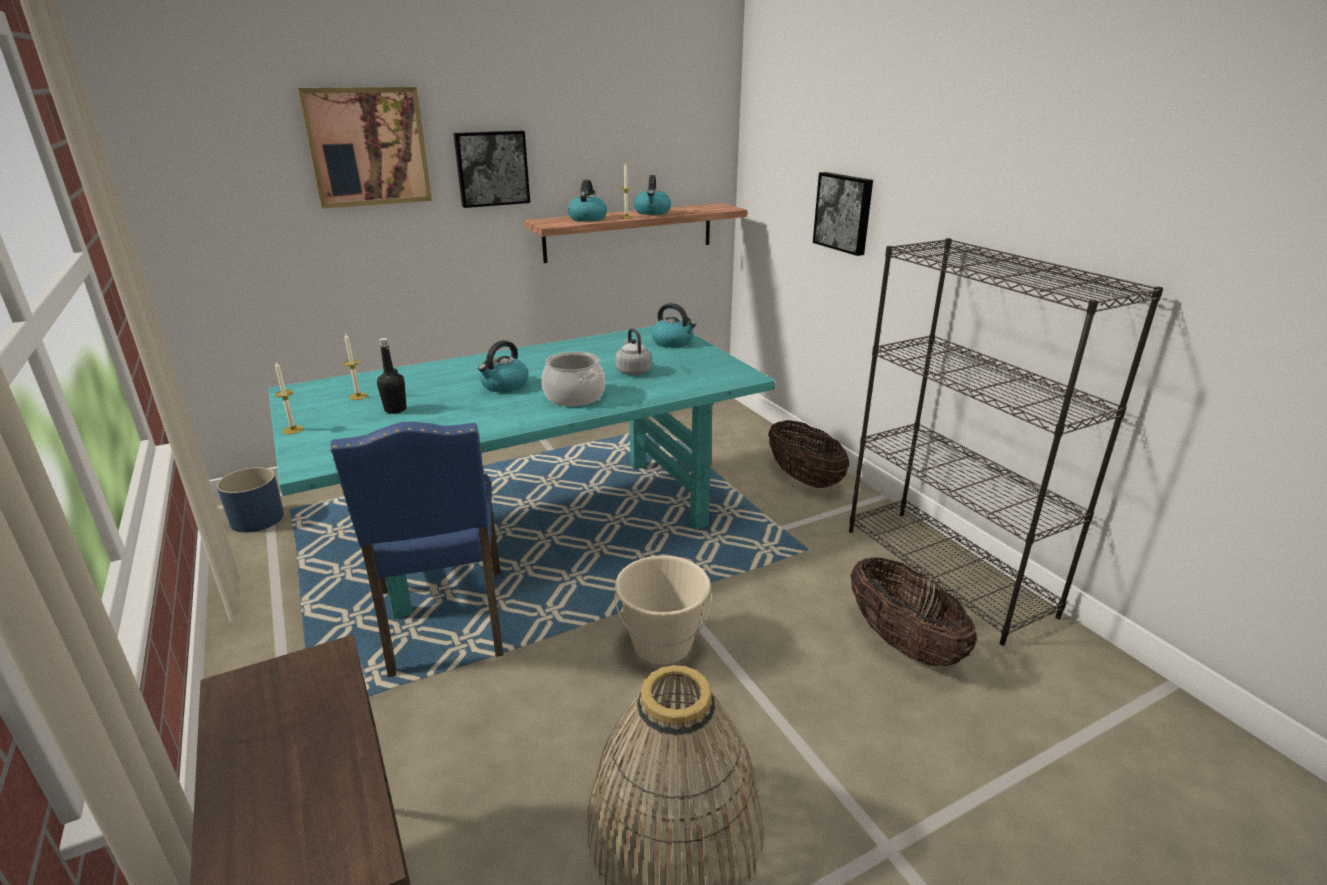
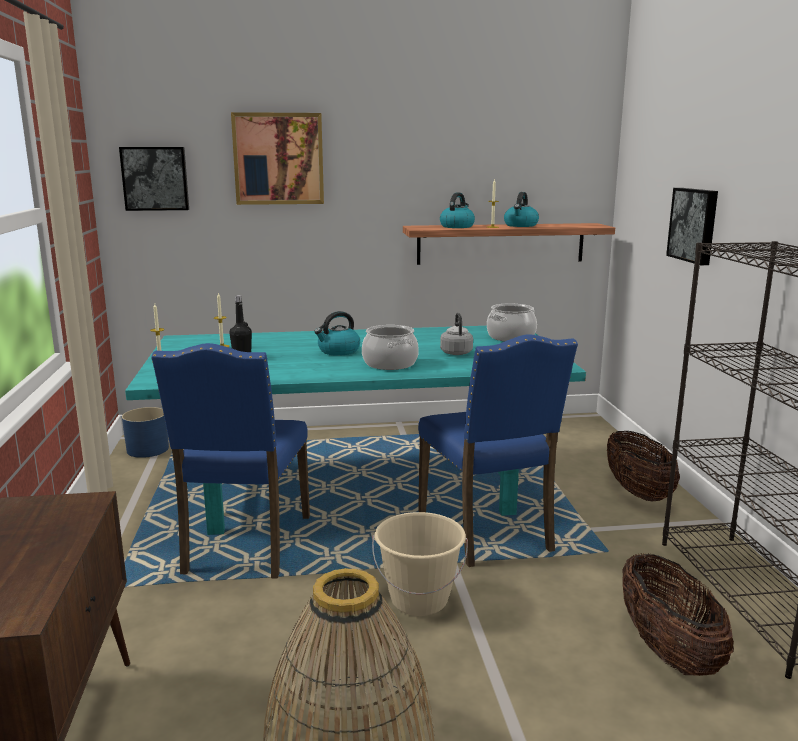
camera: 20 degrees right, 10 degrees down
(492, 168) = (378, 180): picture -> picture (155, 178)
(673, 342) = (510, 337): kettle -> cooking pot
(691, 550) = (488, 531): none -> blue chair

